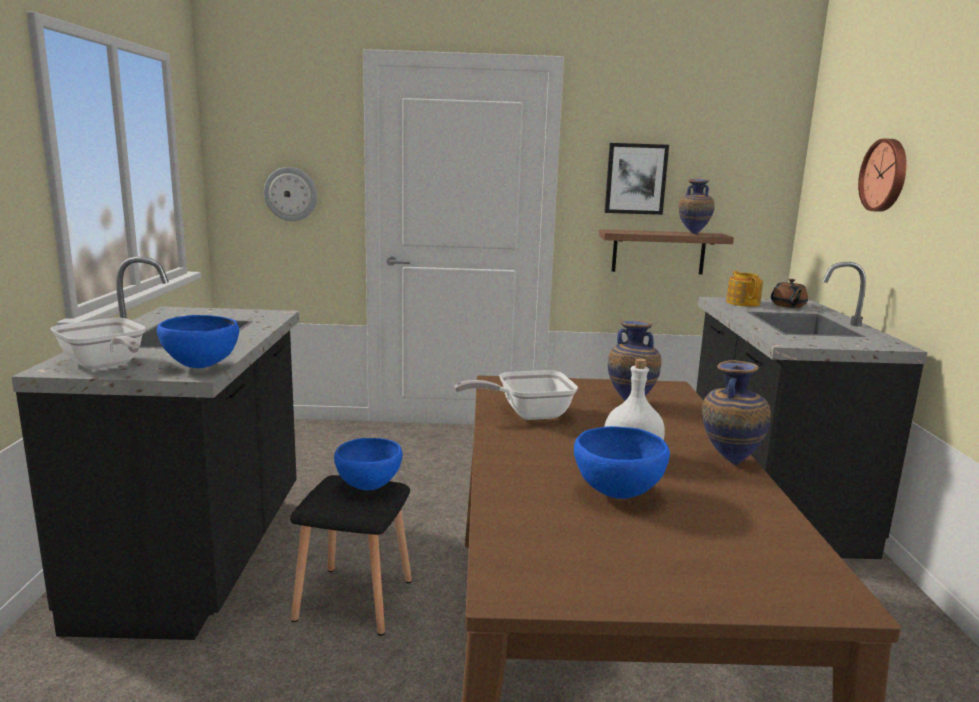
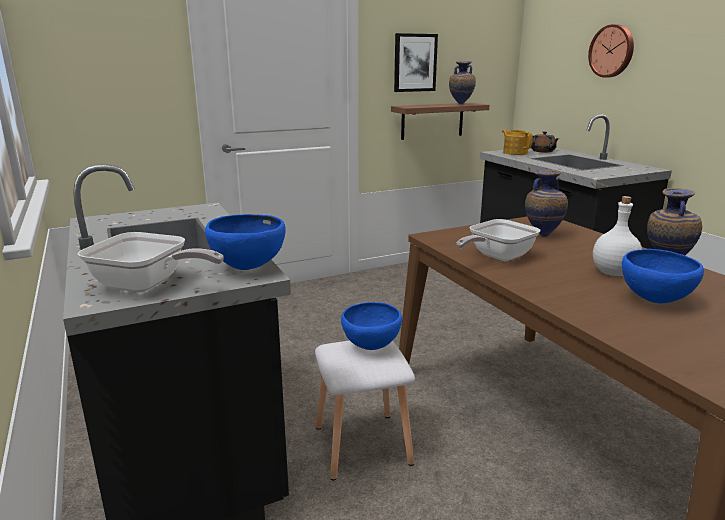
camera: 25 degrees left, 5 degrees up
(291, 194) = (120, 91): wall clock -> none
(354, 598) = (361, 444): black stool -> white stool

